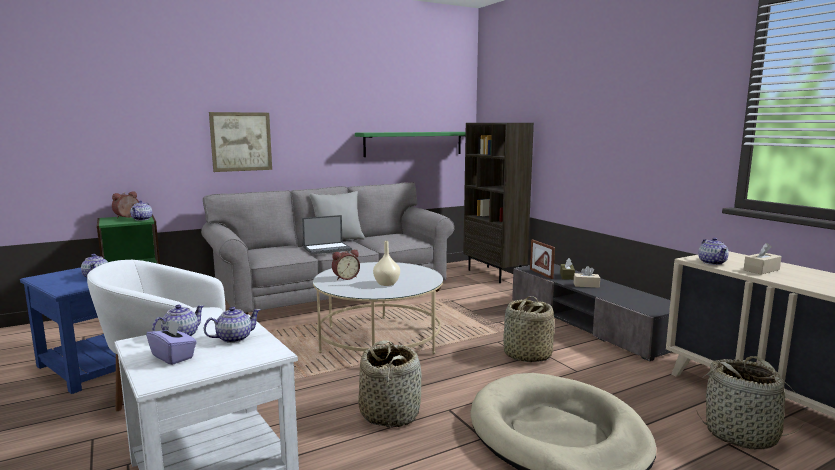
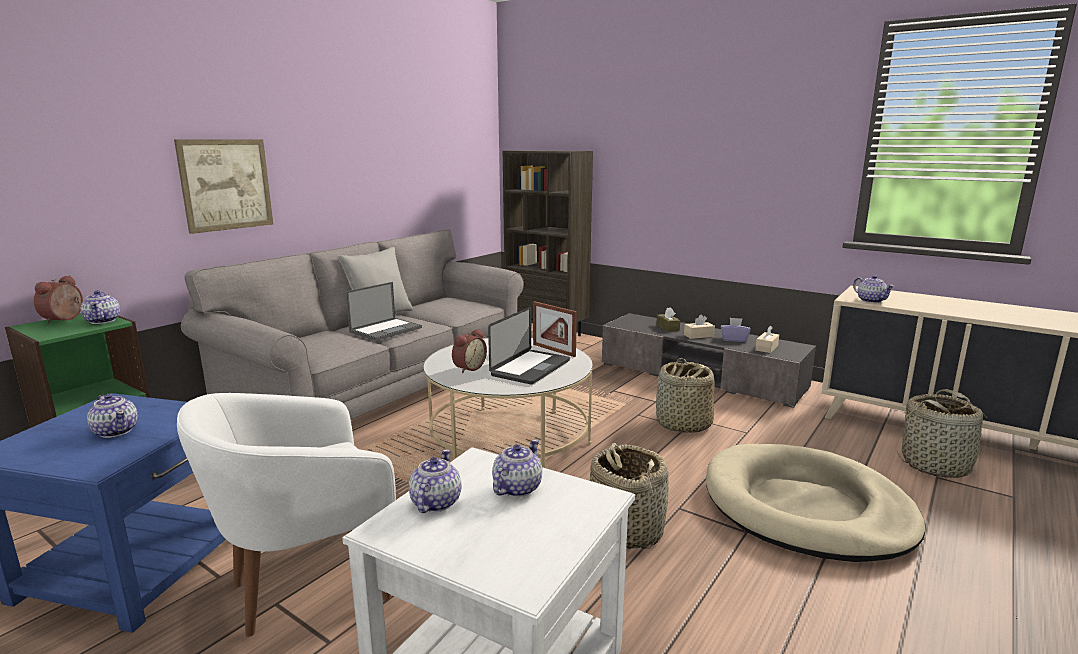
camera: 25 degrees left, 5 degrees up
(173, 356) = (481, 538): purple tissue box -> purple tissue box (734, 339)
(387, 283) = (530, 368): beige vase -> laptop
(414, 143) = (438, 178): green shelf -> none
(541, 274) = (639, 328): picture frame -> picture frame (553, 350)
(761, 270) = (919, 304): beige tissue box -> beige tissue box (766, 348)

